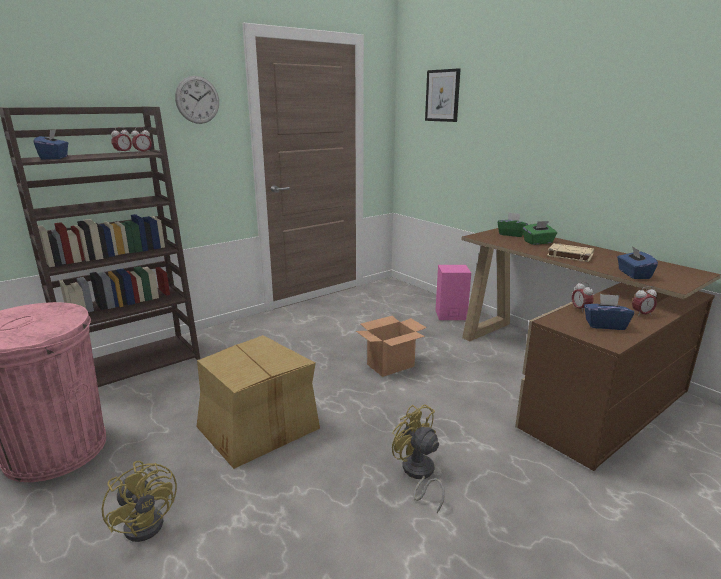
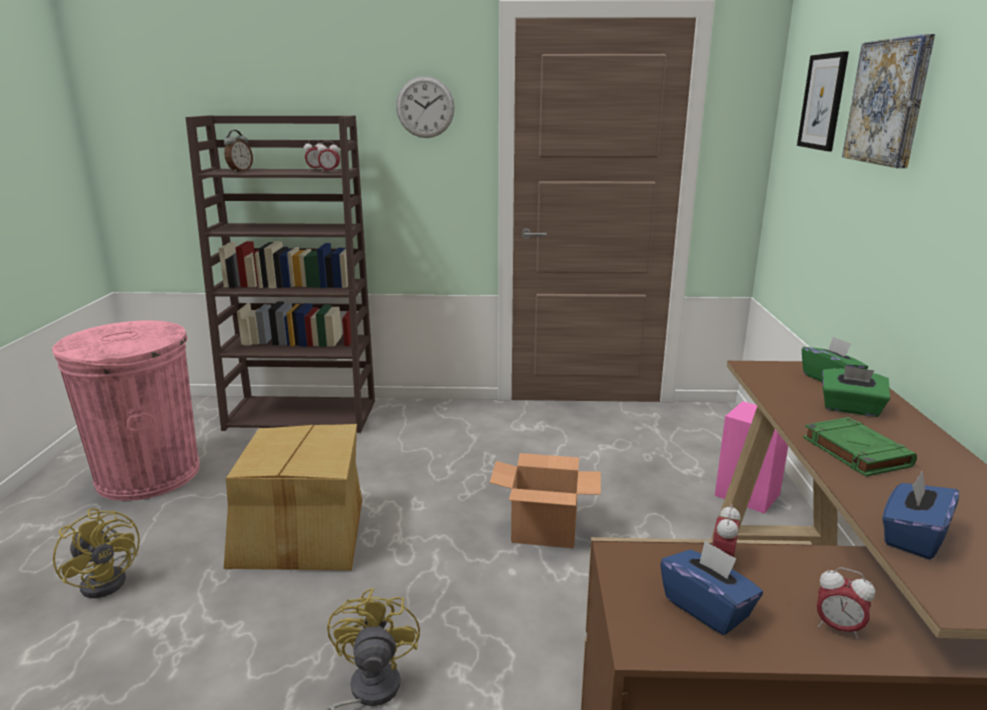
camera: 40 degrees right, 0 degrees up
(55, 158) = (240, 171): blue tissue box -> alarm clock
(149, 520) = (109, 578): yellow fan -> yellow fan turned 45 degrees counterclockwise
(500, 94) = (888, 102): none -> picture
(569, 255) = (854, 451): beige book -> green book

